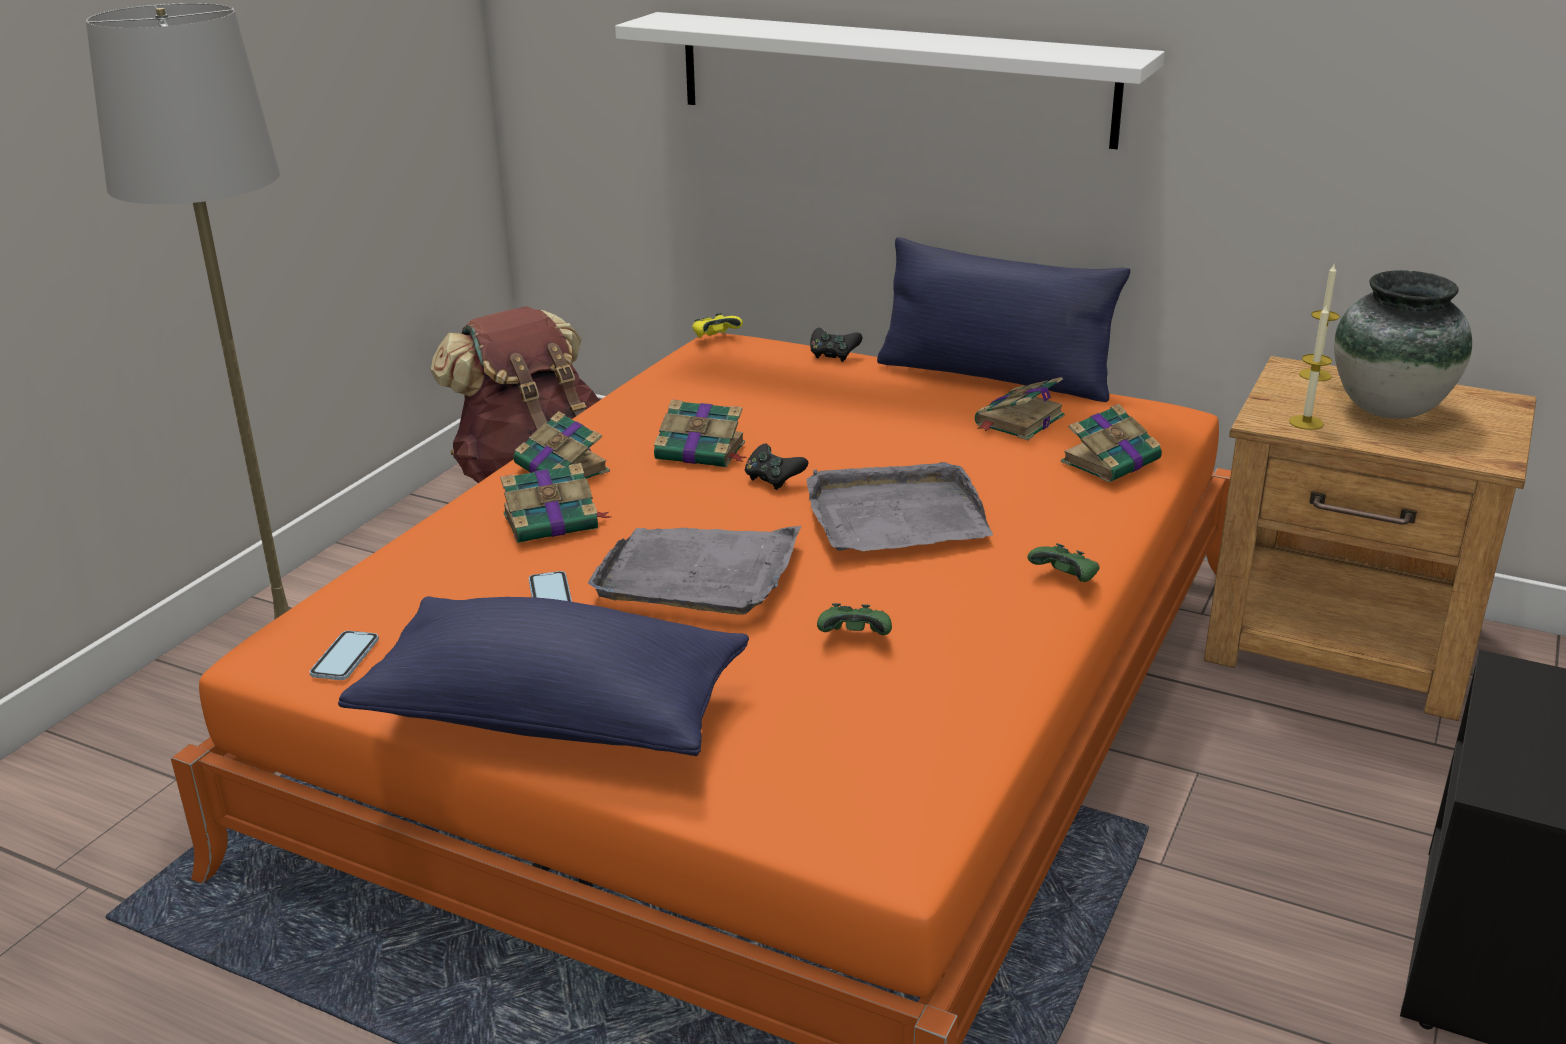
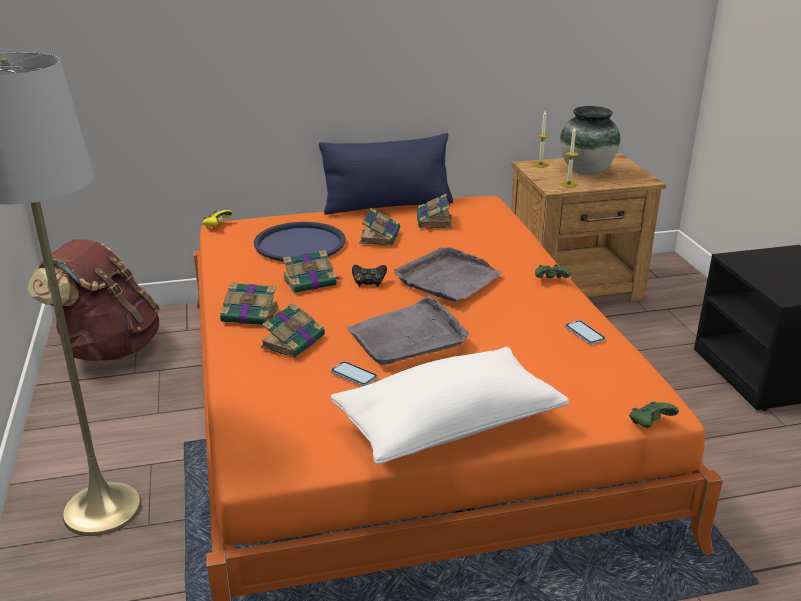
camera: 40 degrees left, 0 degrees up
(345, 658) = (298, 451): phone -> phone (584, 333)
(554, 715) = (448, 425): blue pillow -> white pillow
(776, 395) = (300, 243): none -> blue tray
(833, 355) = (295, 217): black game controller -> none
(855, 637) = (514, 336): green game controller -> green game controller (650, 423)
(891, 78) = (298, 53): white shelf -> none
(1112, 460) = (496, 226): book -> book (380, 236)

